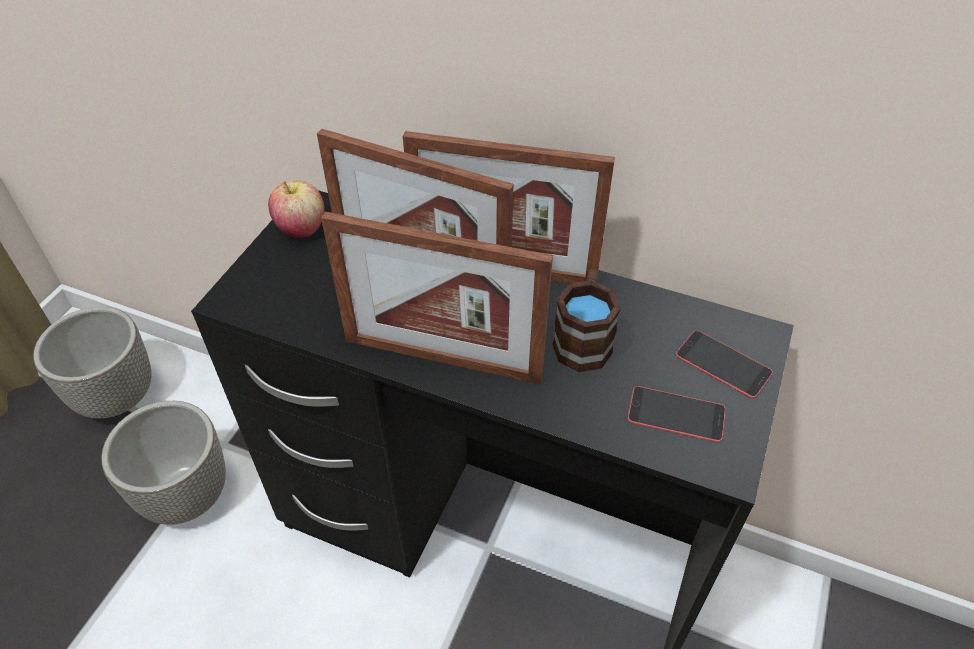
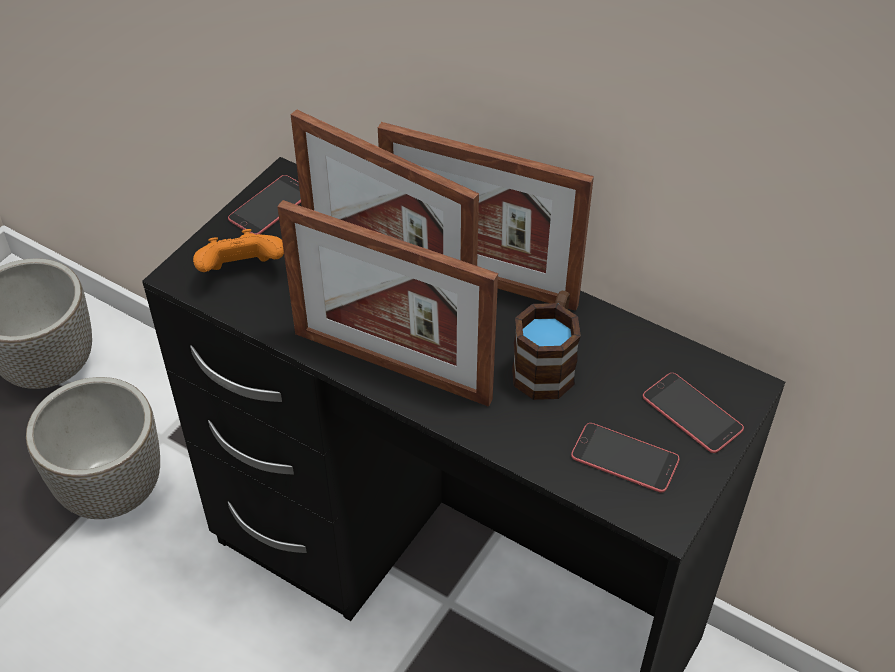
camera: 10 degrees right, 0 degrees up
(285, 290) = (242, 272): none -> orange game controller
(301, 229) = (270, 206): apple -> phone

